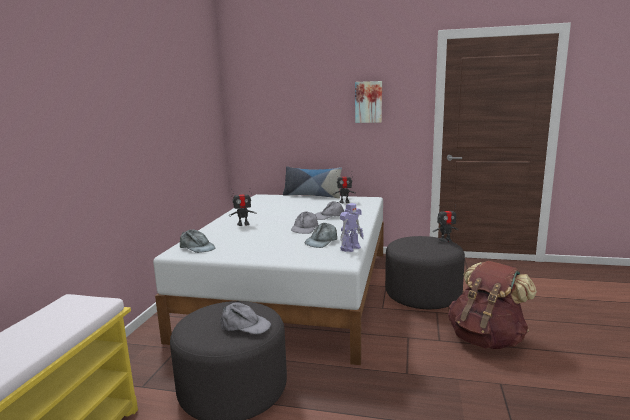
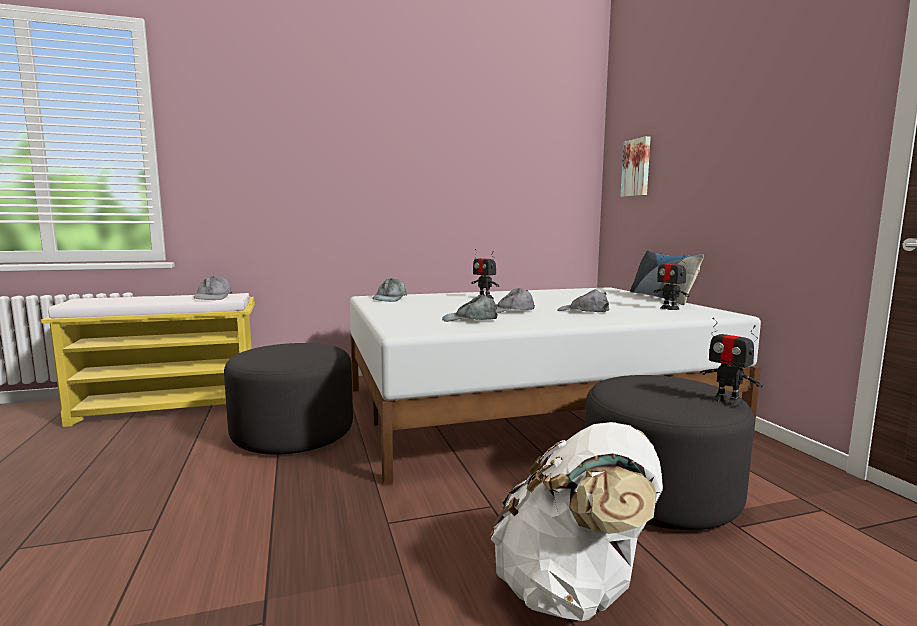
camera: 60 degrees right, 5 degrees down
(245, 325) = (280, 357): grey cap -> grey cap (213, 297)
(351, 248) = (462, 329): toy robot -> none
(368, 102) = (764, 134): picture -> picture (637, 168)
(486, 339) = (573, 590): brown backpack -> white backpack

